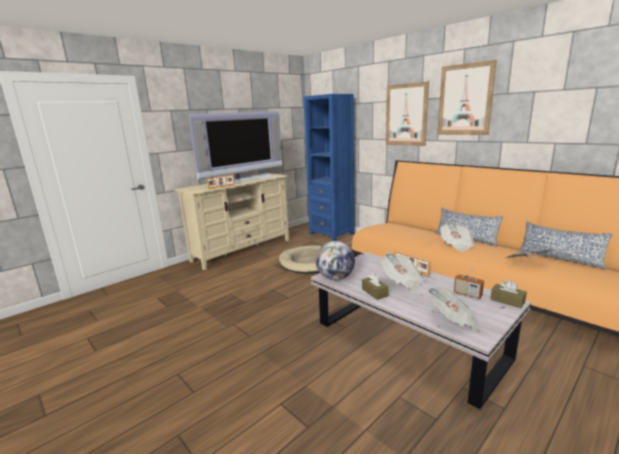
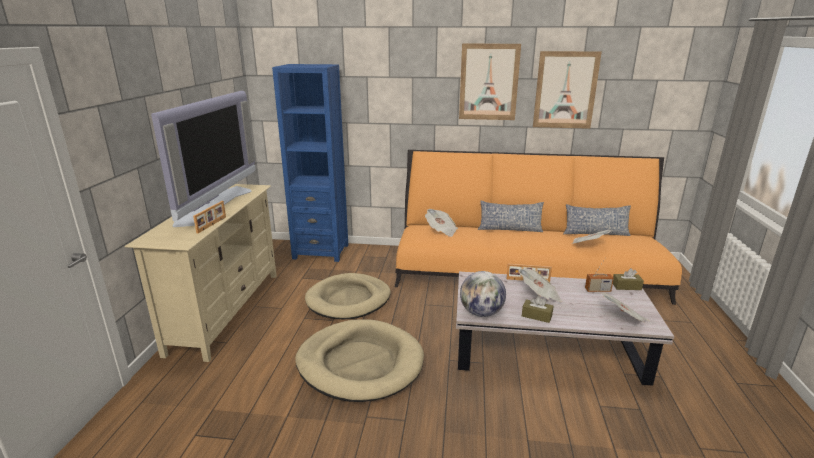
camera: 40 degrees left, 5 degrees up
(268, 297) = (360, 363): none -> beige dog bed
(406, 115) = (417, 95): picture -> picture (565, 90)
(456, 245) = (520, 240): newspaper -> newspaper (441, 231)

